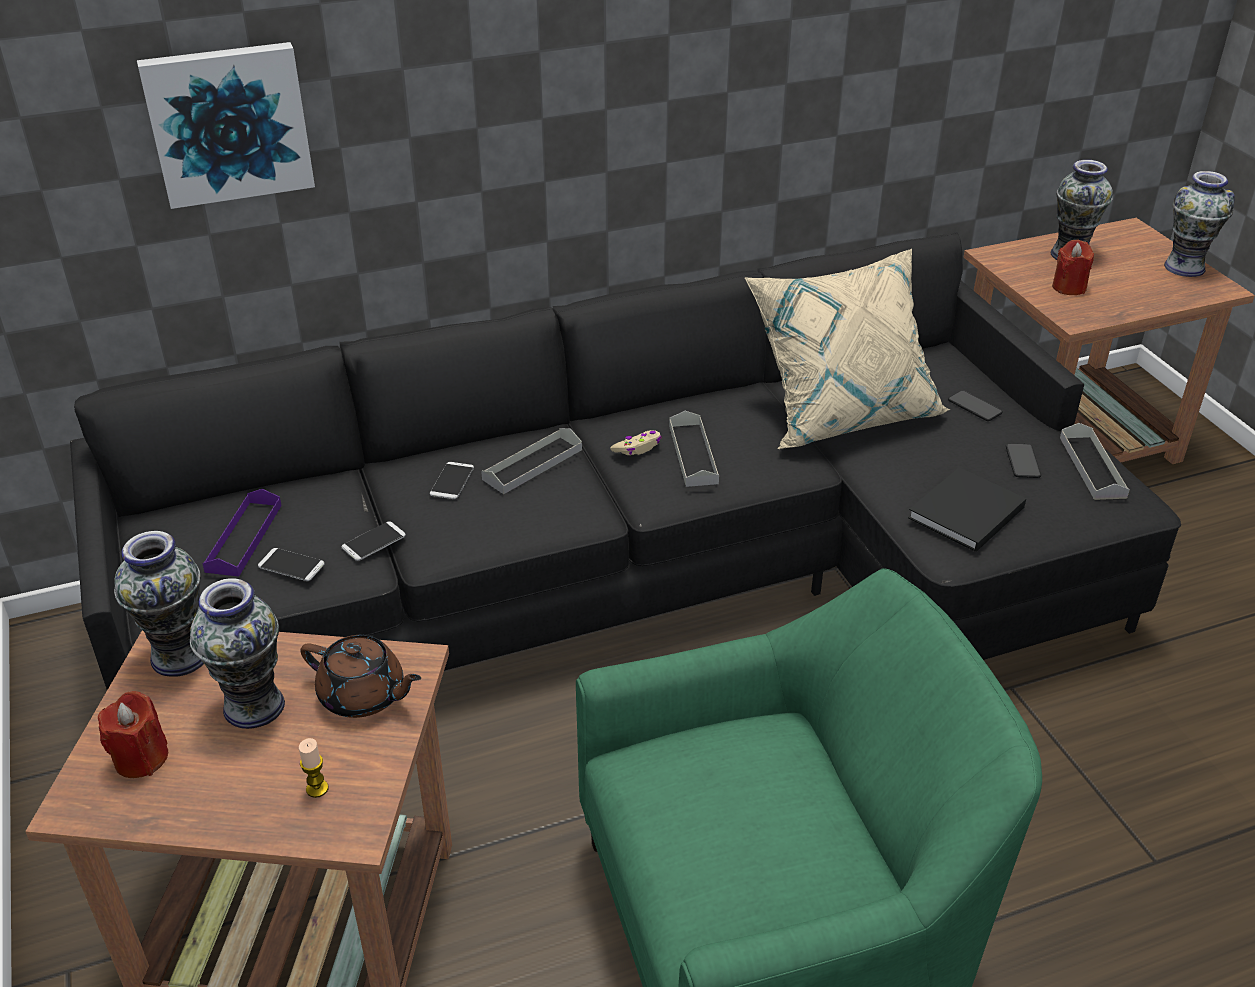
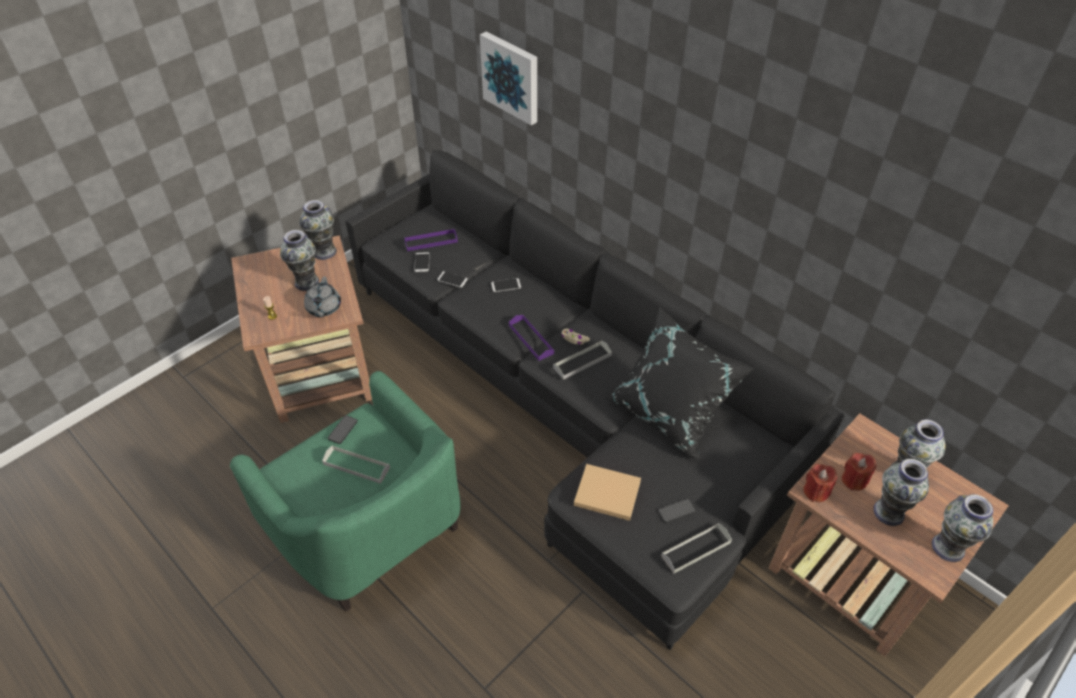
camera: 65 degrees right, 10 degrees up
(141, 758) = (271, 267): red candle -> red candle (816, 491)
(363, 696) = (323, 308): brown teapot -> grey teapot
(532, 464) = (535, 307): grey tray -> grey tray (356, 466)
(603, 492) = (531, 339): none -> purple tray
(842, 412) = (670, 413): beige pillow -> black pillow
(964, 514) = (605, 493): black book -> beige book
(974, 407) = (720, 475): phone -> phone (343, 430)
(1124, 283) = (889, 512): none -> vase

